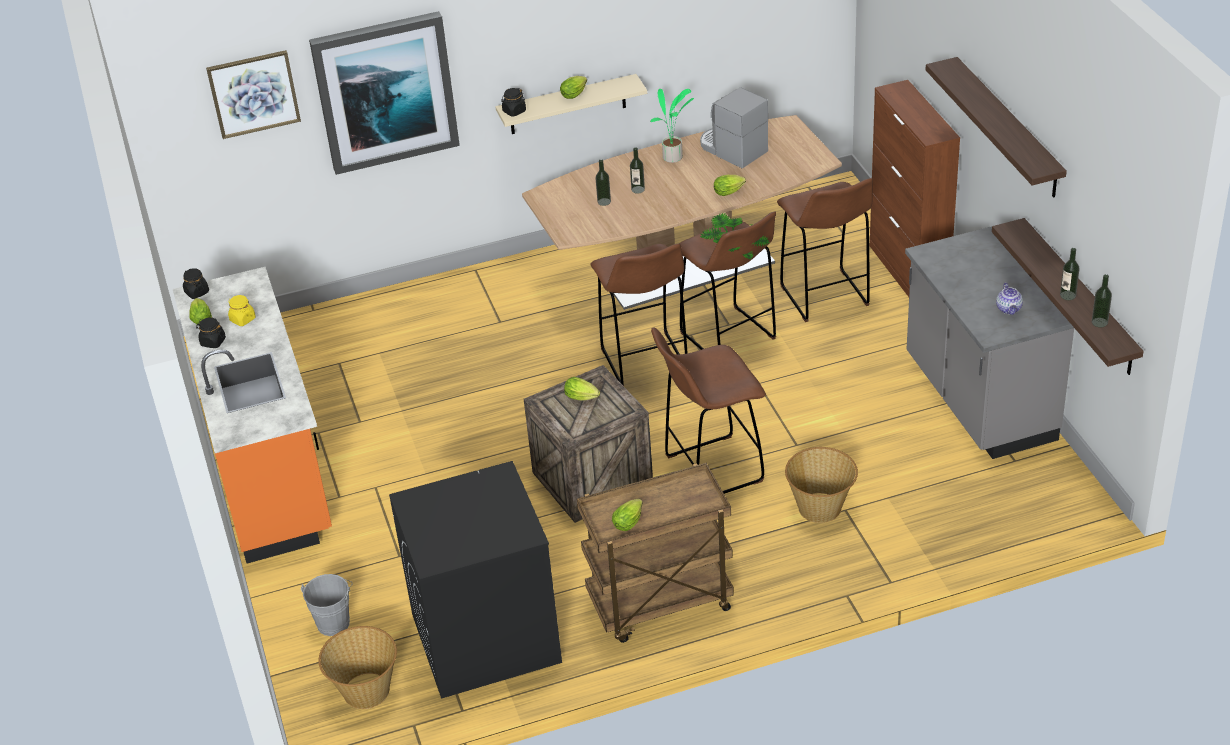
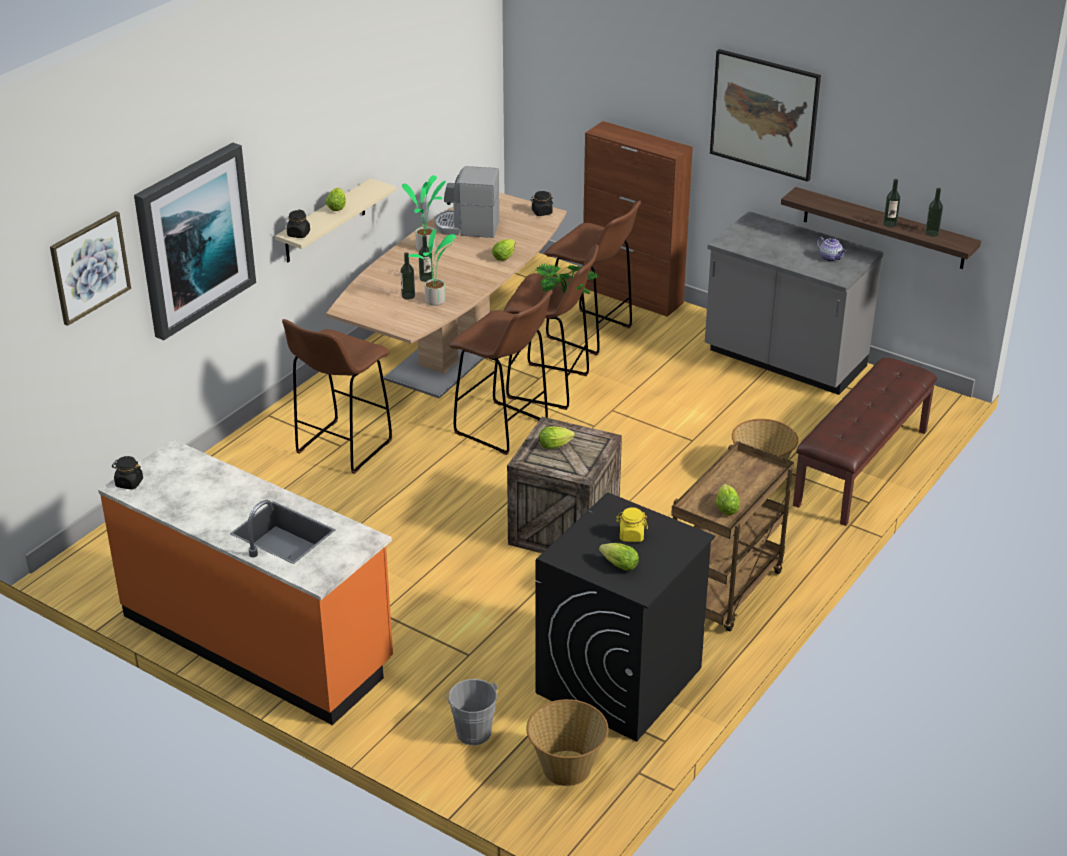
camera: 40 degrees left, 5 degrees down
(201, 318) = (163, 502): lettuce -> lettuce (617, 565)
(213, 342) = (201, 515): black jar -> black jar (541, 212)
(242, 319) = (207, 487): yellow jar -> yellow jar (631, 535)
(620, 216) = (436, 301): none -> potted plant
(710, 470) = (649, 483): brown stool -> brown stool (342, 448)
(925, 545) = (862, 468): none -> brown bench
(1008, 128) = (764, 114): shelf -> picture

